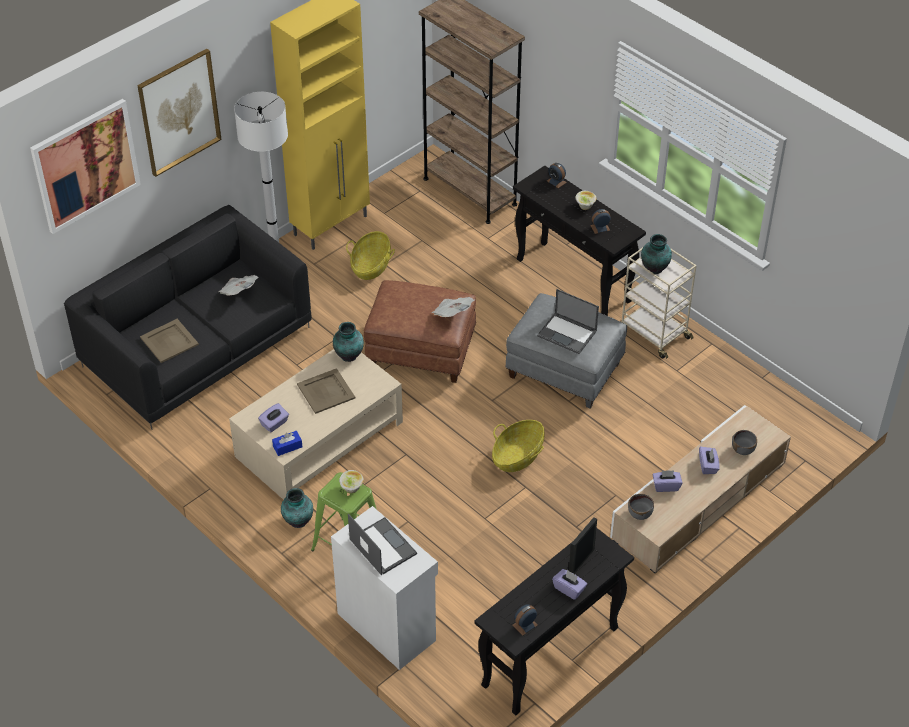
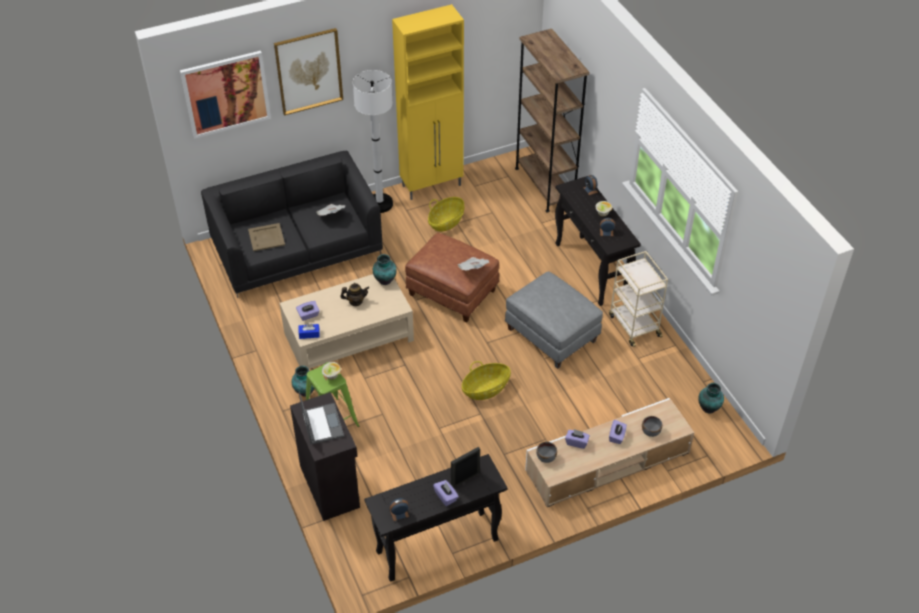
camera: 20 degrees right, 0 degrees up
(325, 391) = (355, 301): beige tray -> teapot
(387, 625) = (330, 485): white cabinet -> black cabinet
(567, 333) = (551, 306): laptop -> none
(655, 269) = (637, 274): vase -> vase (709, 408)

